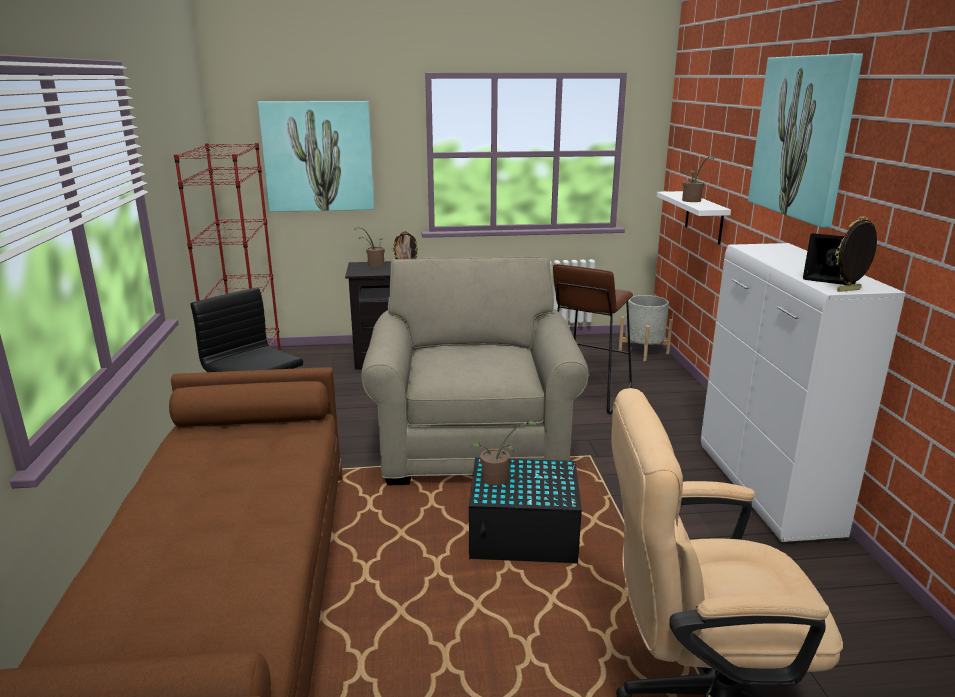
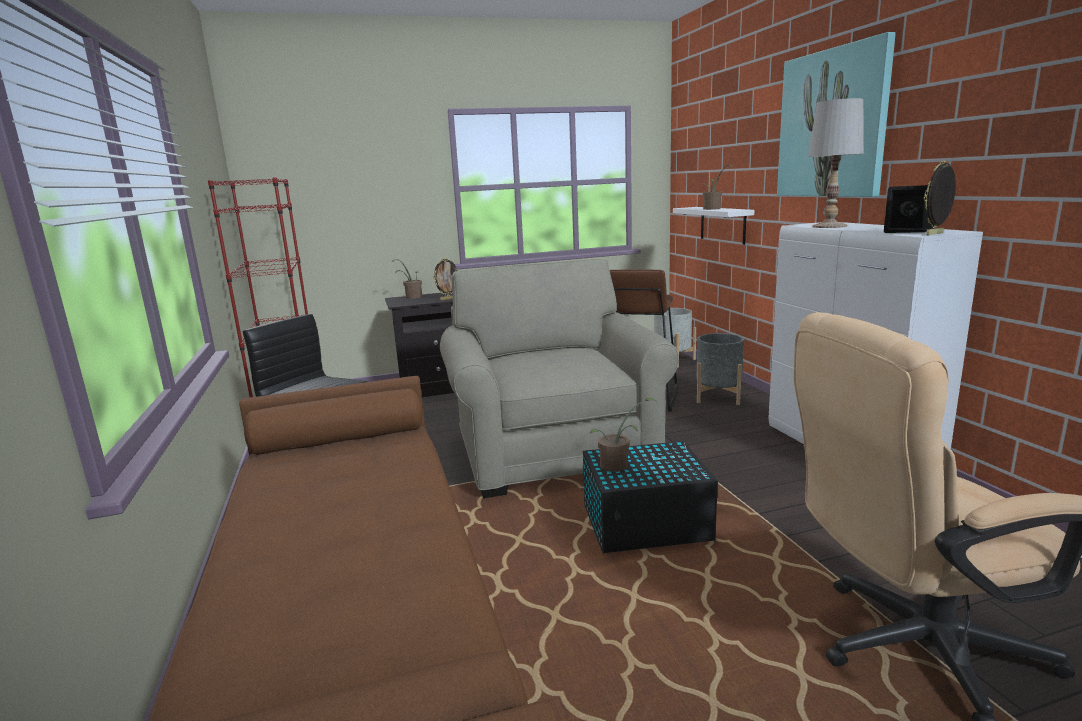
camera: 10 degrees left, 5 degrees down
(318, 156) = (346, 195): picture -> none
(668, 403) = (718, 397): none -> grey planter
(770, 255) = (829, 226): none -> white table lamp

